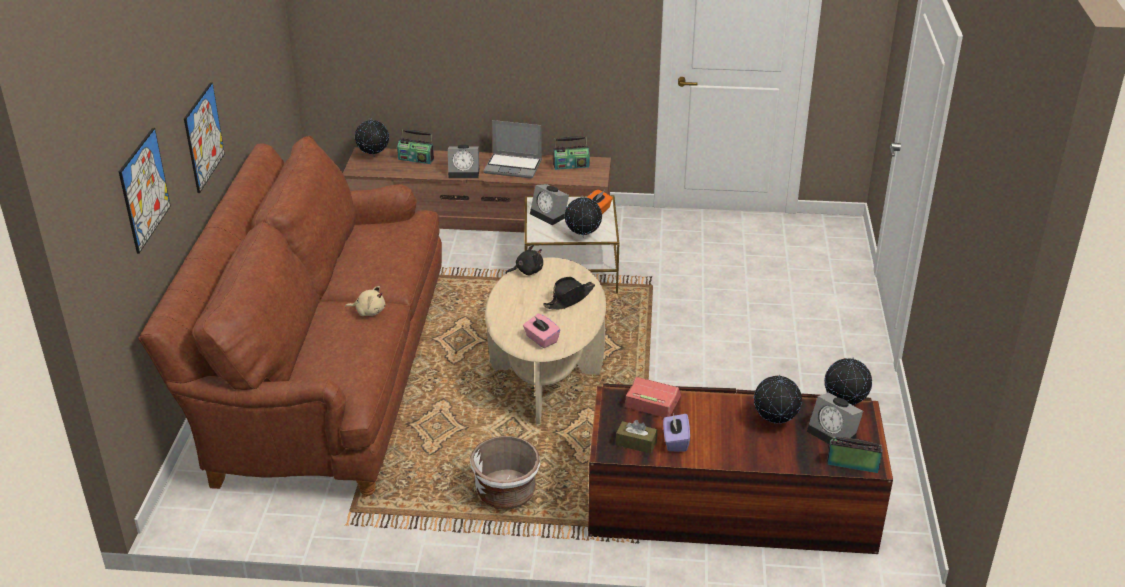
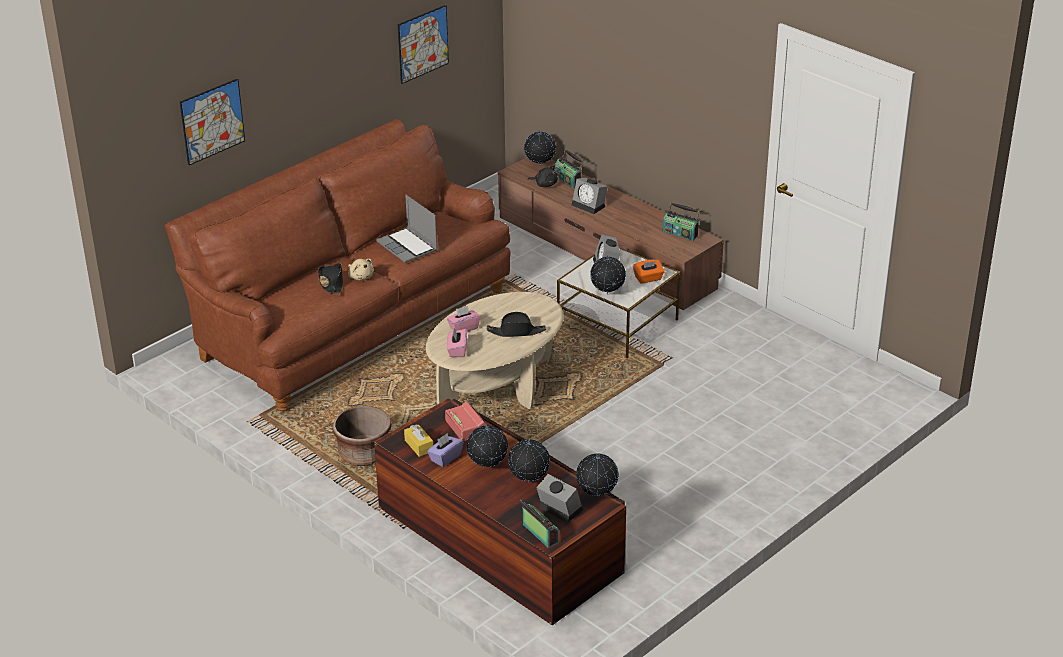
camera: 40 degrees right, 0 degrees up
(204, 137) = (315, 98): picture -> picture (423, 44)
(348, 330) = (331, 283): none -> black hat
(506, 493) = (363, 454): white planter -> brown planter
(514, 167) = (633, 216): laptop -> laptop (408, 246)
(518, 317) = (463, 328): none -> pink tissue box
(527, 271) = (516, 298): black plush toy -> black plush toy (545, 184)
(636, 443) = (419, 446): brown tissue box -> yellow tissue box
(723, 429) = (487, 467): none -> globe
(834, 434) = (558, 509): alarm clock -> alarm clock turned 135 degrees clockwise

